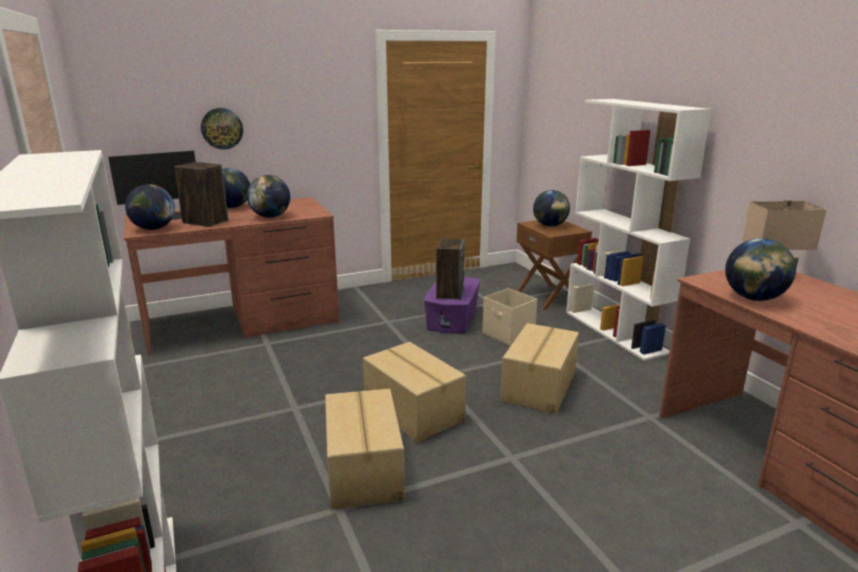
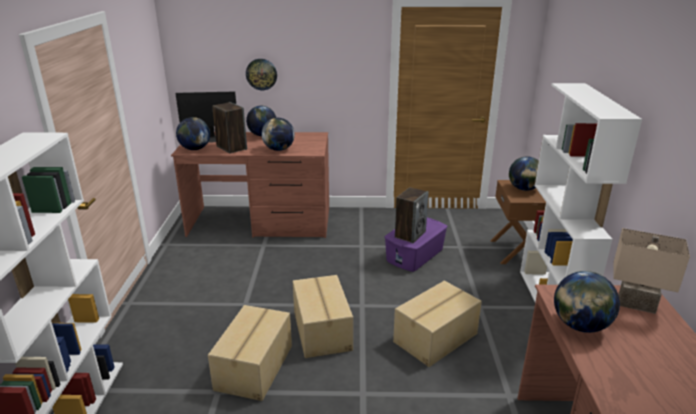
camera: 25 degrees right, 5 degrees up
(508, 335) = (449, 282): beige storage box -> none

